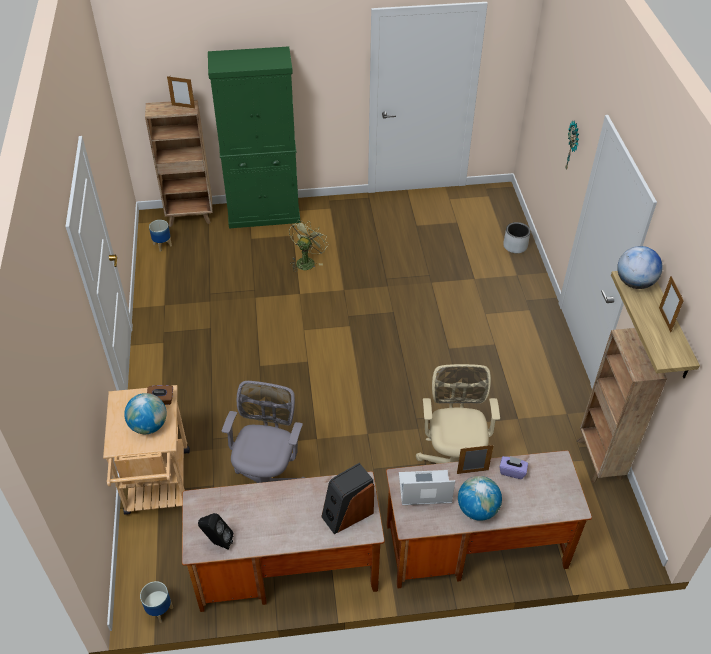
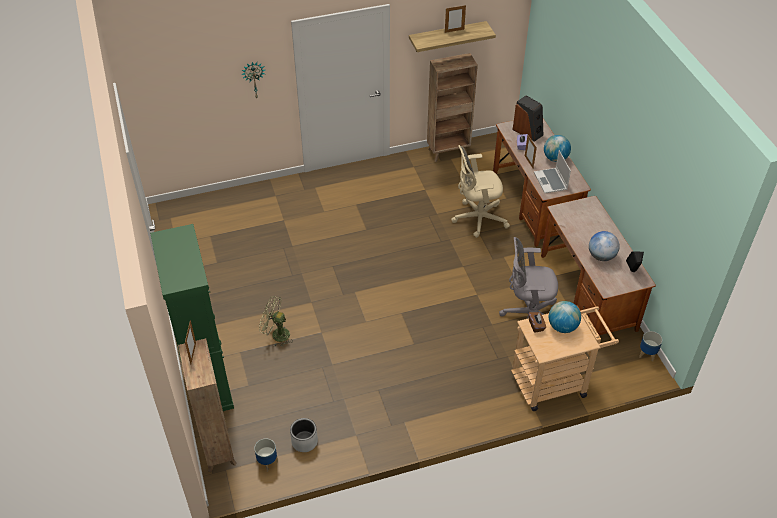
camera: 100 degrees left, 0 degrees up
(347, 514) = (584, 213): speaker -> speaker (528, 131)
(515, 246) = (239, 198): grey planter -> grey planter (304, 441)
(634, 283) = (425, 40): globe -> globe (601, 256)

